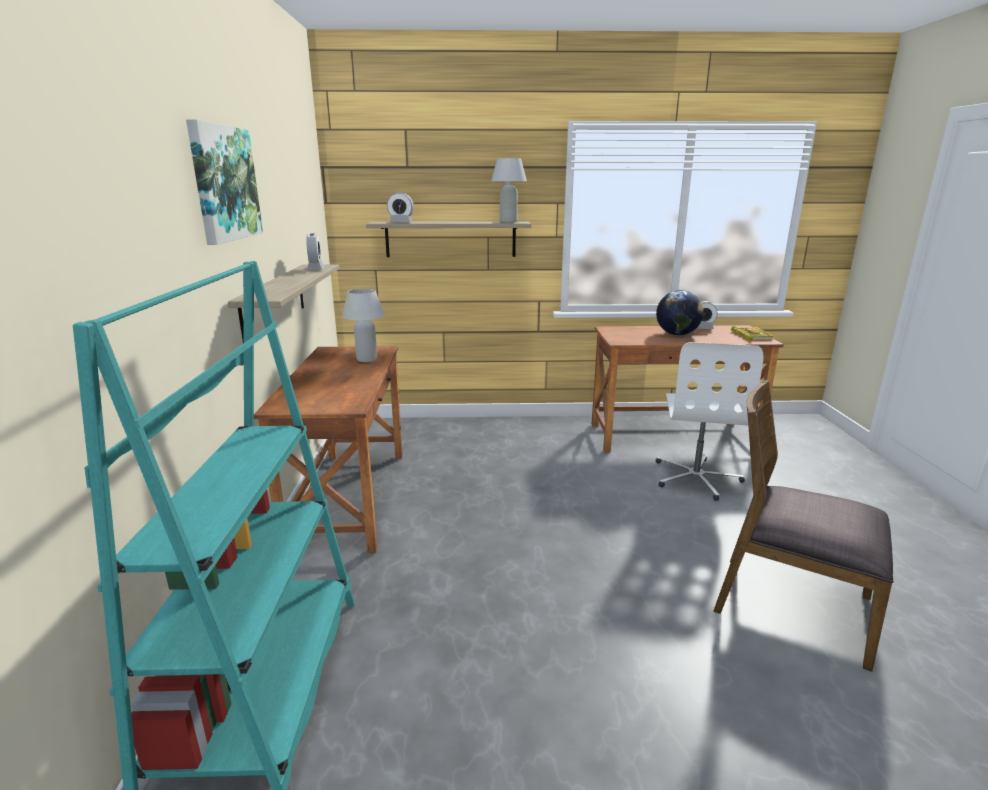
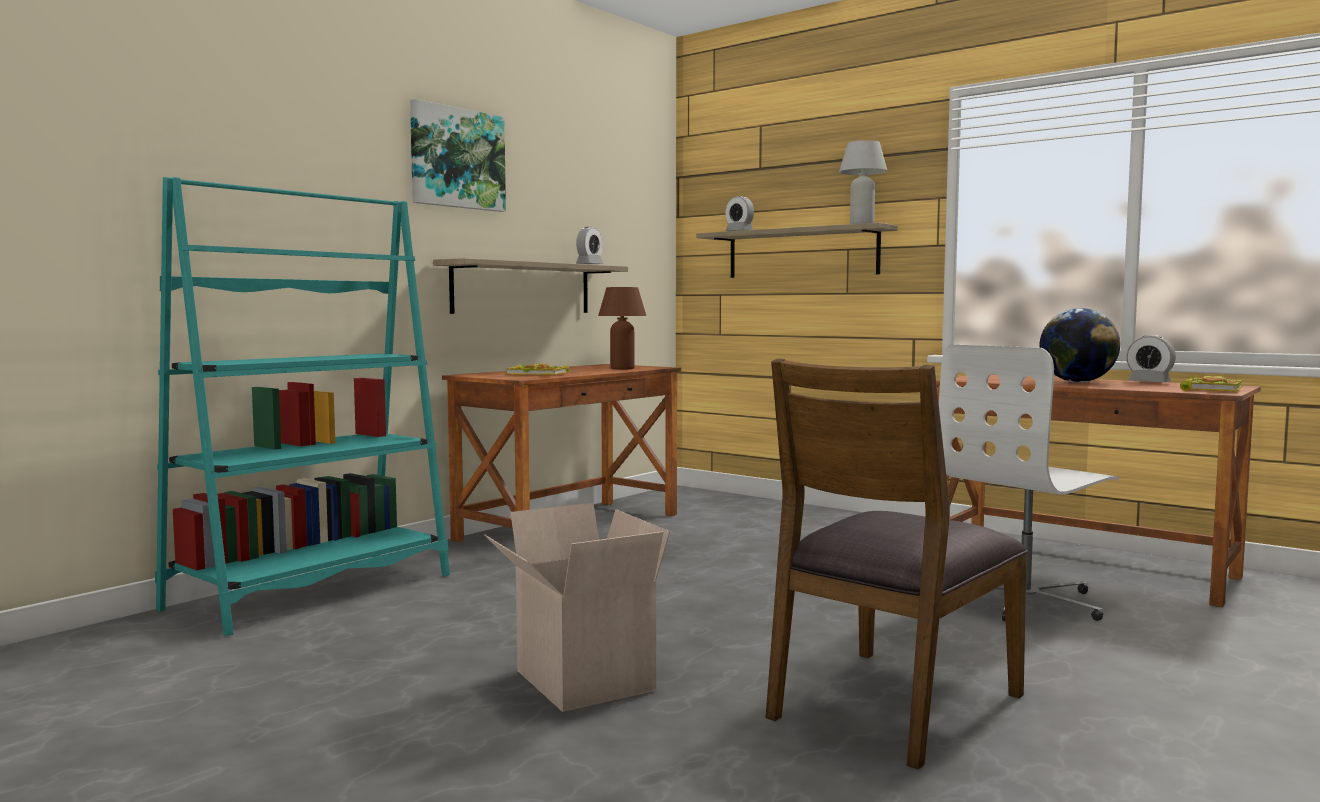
camera: 40 degrees right, 15 degrees down
(339, 391) = (538, 374): none -> book
(367, 359) = (622, 368): white table lamp -> brown table lamp
(640, 684) = (579, 680): none -> cardboard box
(791, 605) = (891, 705): brown chair -> brown chair turned 120 degrees counterclockwise

